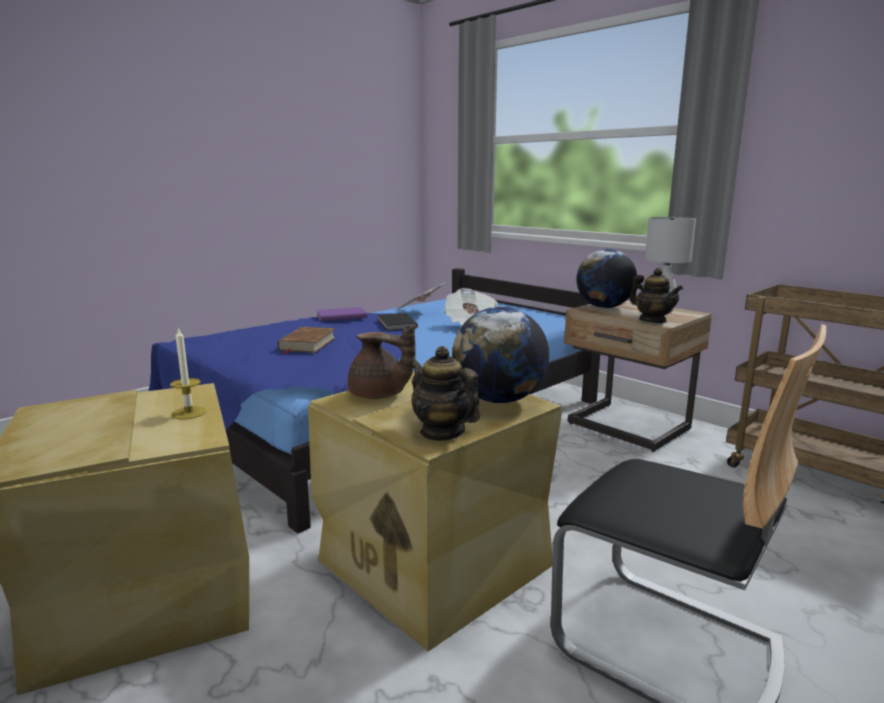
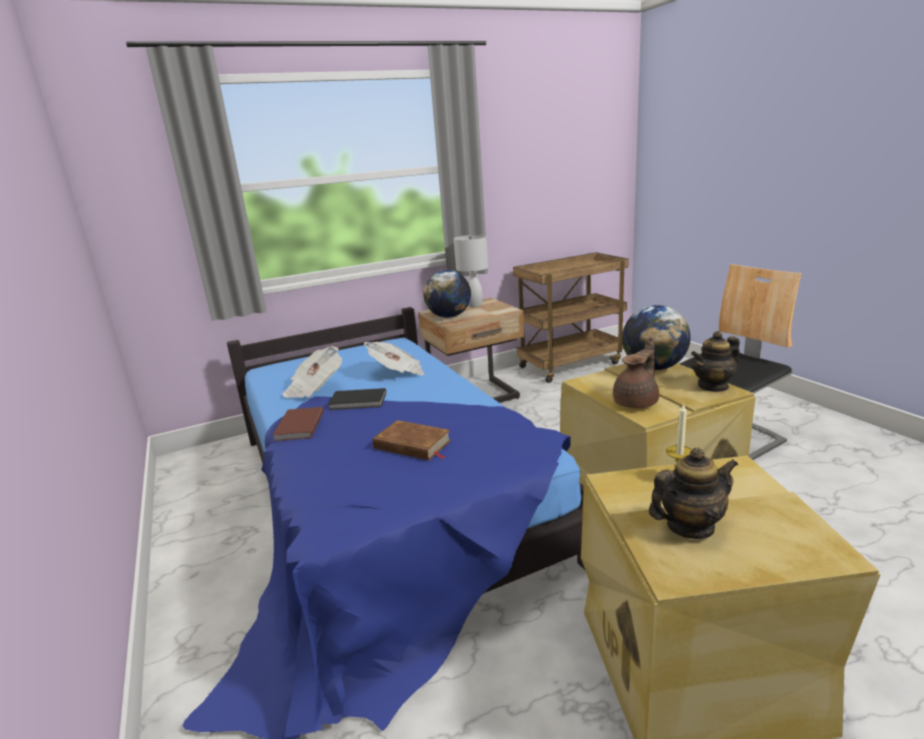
camera: 70 degrees left, 5 degrees up
(340, 316) = (298, 426): purple book -> brown book
(652, 321) = (502, 311): teapot -> teapot (690, 526)

